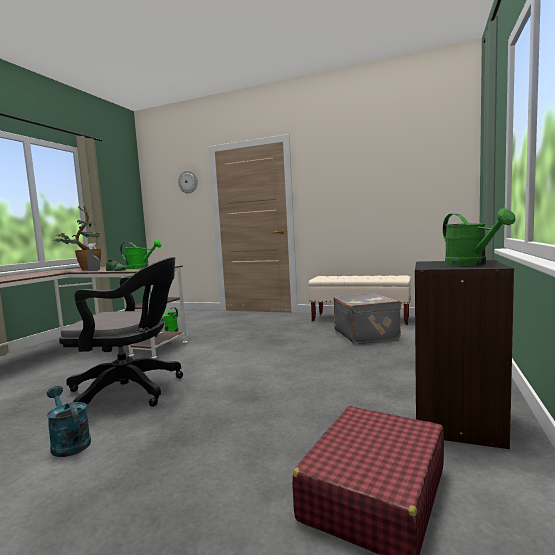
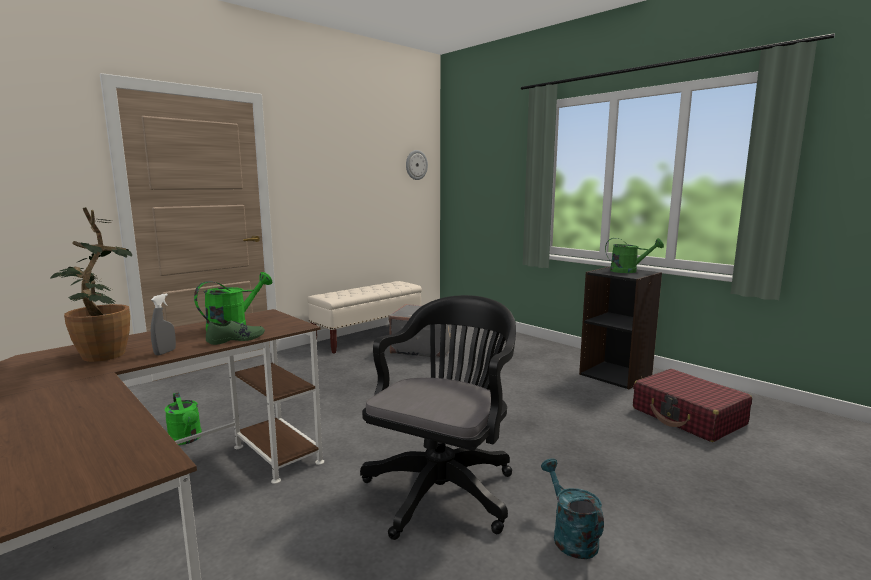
camera: 65 degrees left, 5 degrees up
(68, 443) = (570, 536): turquoise watering can -> turquoise watering can turned 90 degrees clockwise
(188, 181) = (43, 136): wall clock -> wall clock (416, 165)

